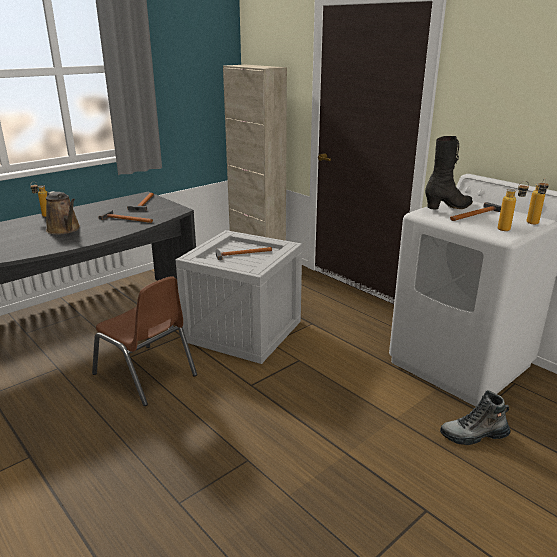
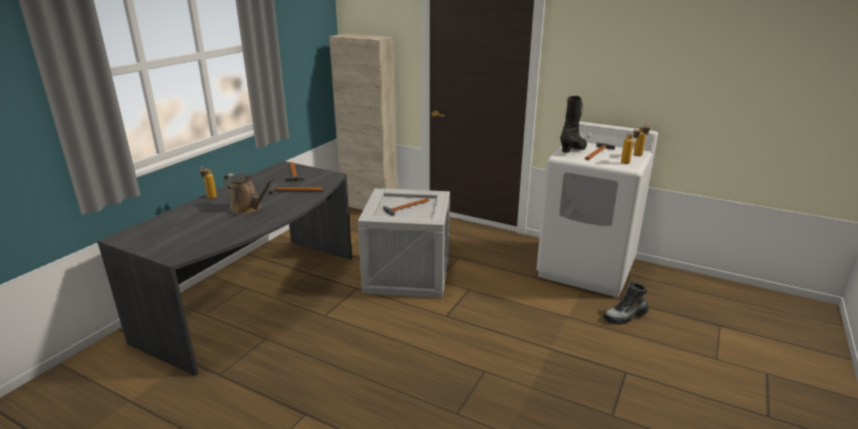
camera: 20 degrees left, 0 degrees up
(145, 375) = (352, 327): brown chair -> none

